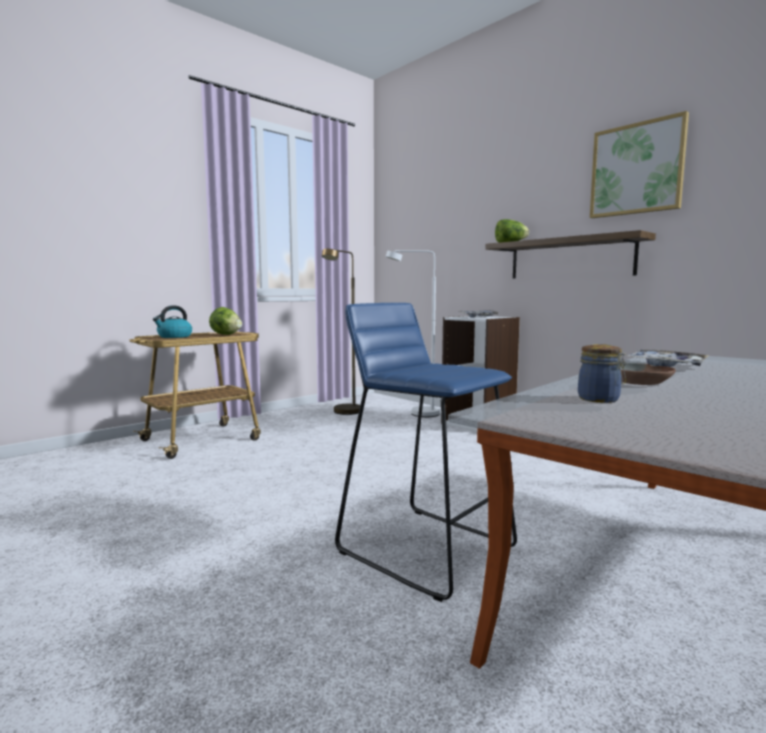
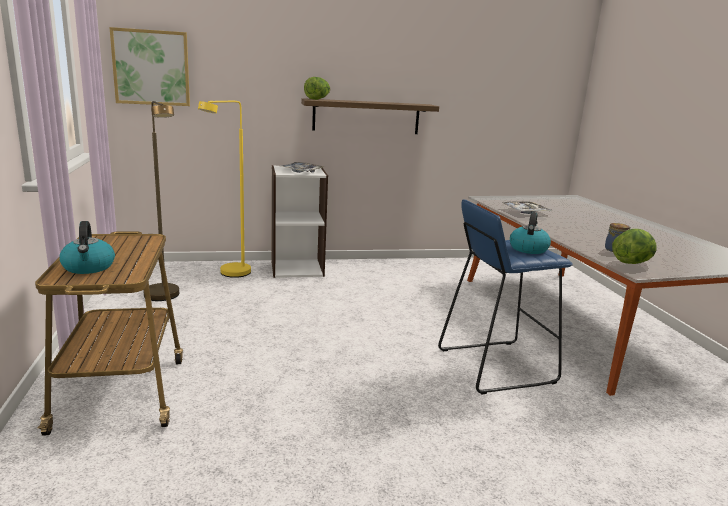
camera: 60 degrees left, 10 degrees up
(226, 334) = (120, 244): lettuce -> lettuce (632, 263)
(417, 414) = (230, 275): white floor lamp -> yellow floor lamp
(446, 371) = (528, 248): none -> kettle
(637, 169) = (418, 53): picture -> picture (151, 67)
(638, 382) = (573, 231): brown bowl -> none

